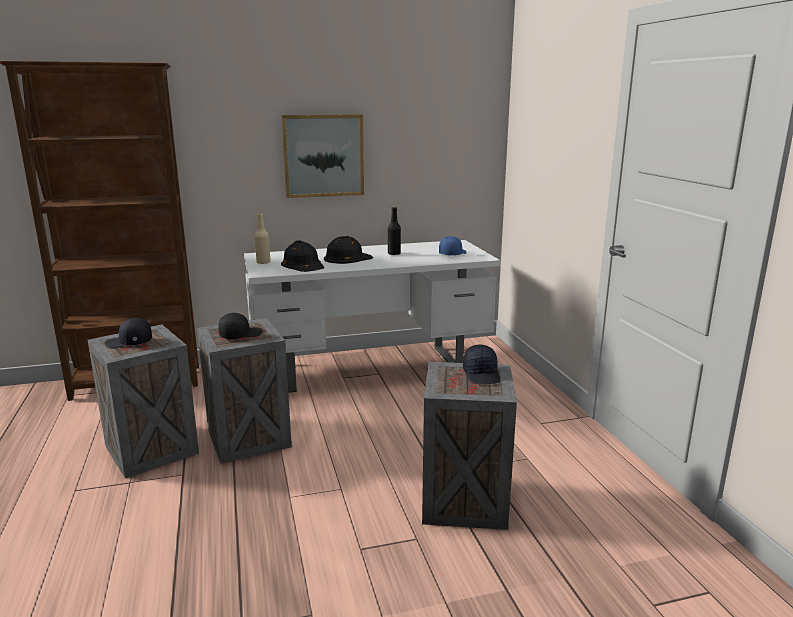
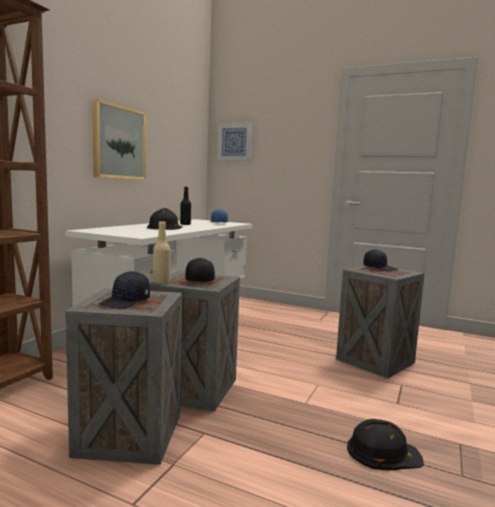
camera: 50 degrees left, 10 degrees down
(263, 262) = (112, 232): beige bottle -> beige bottle (161, 282)
(303, 264) = (149, 231): black hard hat -> black hard hat (383, 452)
(526, 130) = (234, 142): none -> picture

